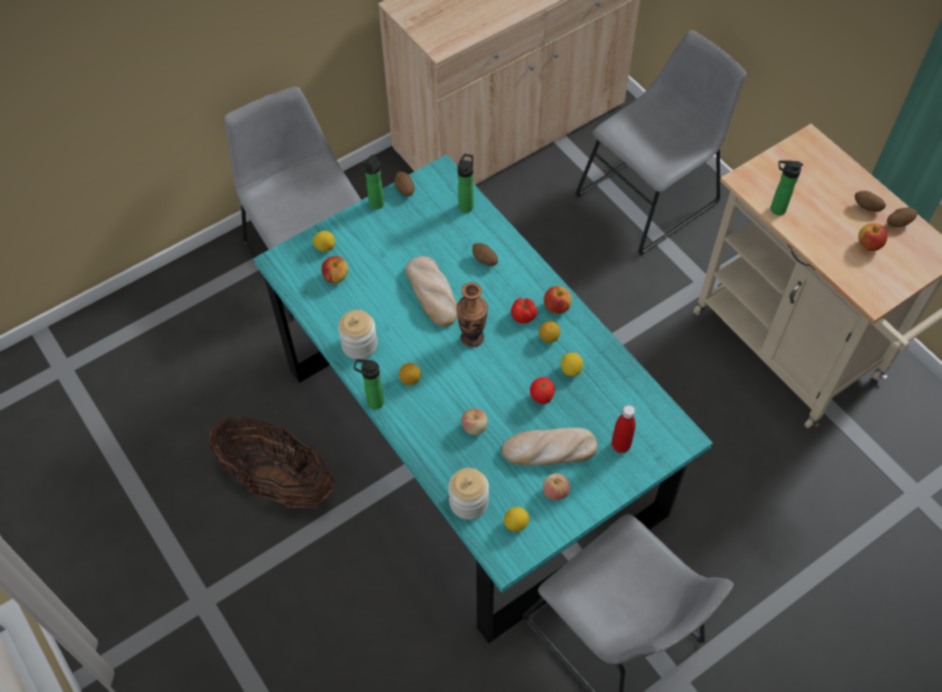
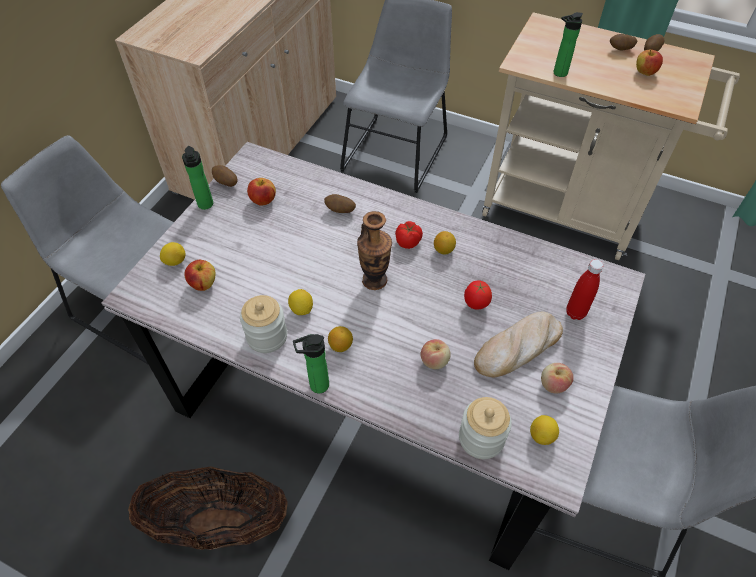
camera: 30 degrees left, 5 degrees down
(432, 293) = (310, 258): bread -> none
(466, 205) = (292, 173): bottle -> none
(470, 441) = (376, 394): turquoise dining table -> grey dining table
(556, 307) = (431, 222): apple -> apple (263, 200)
(571, 370) = (483, 268): lemon -> lemon (301, 309)

